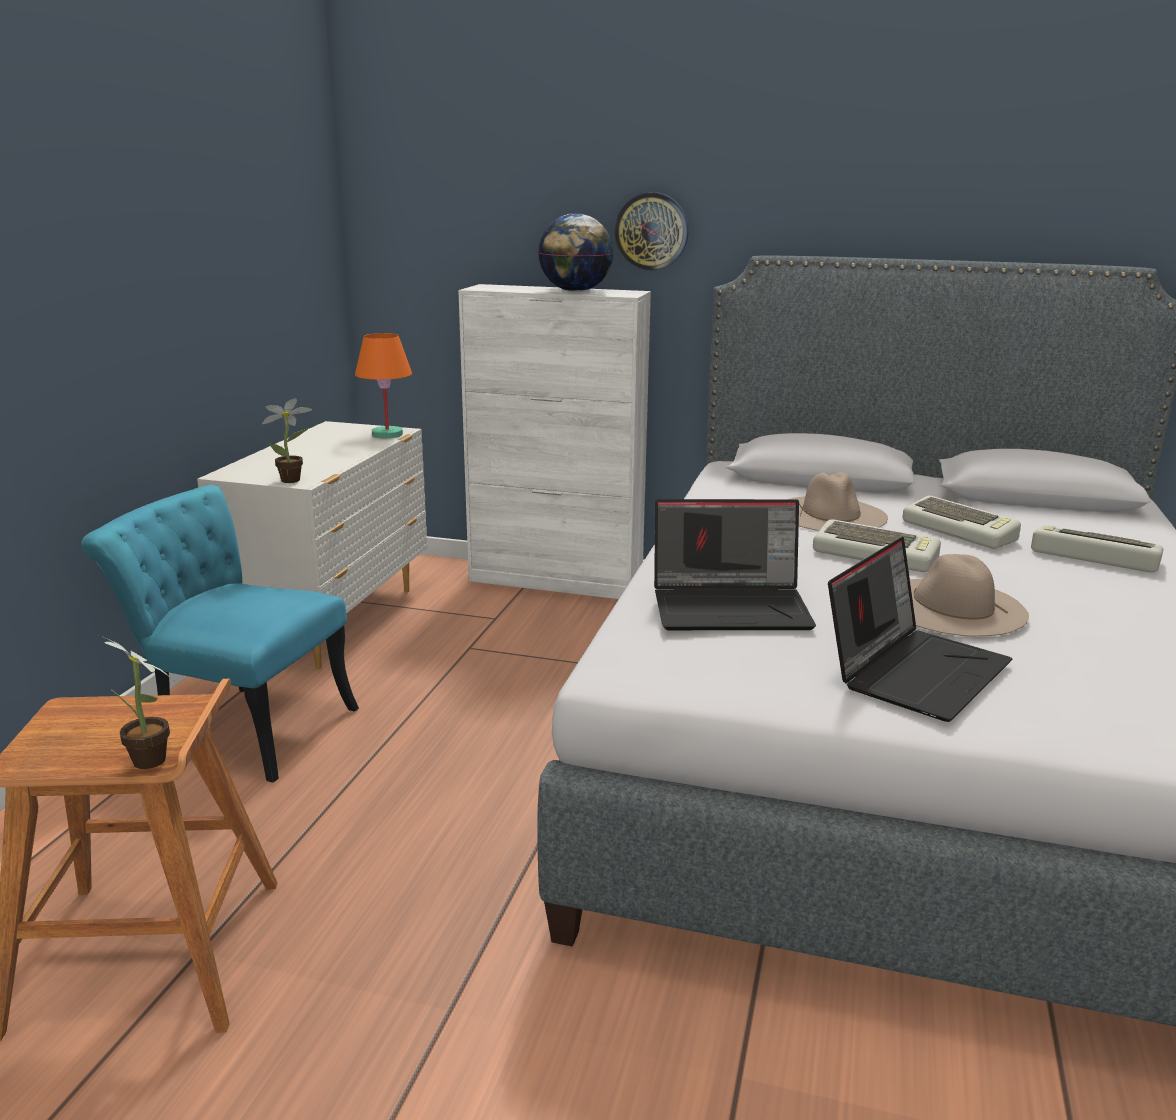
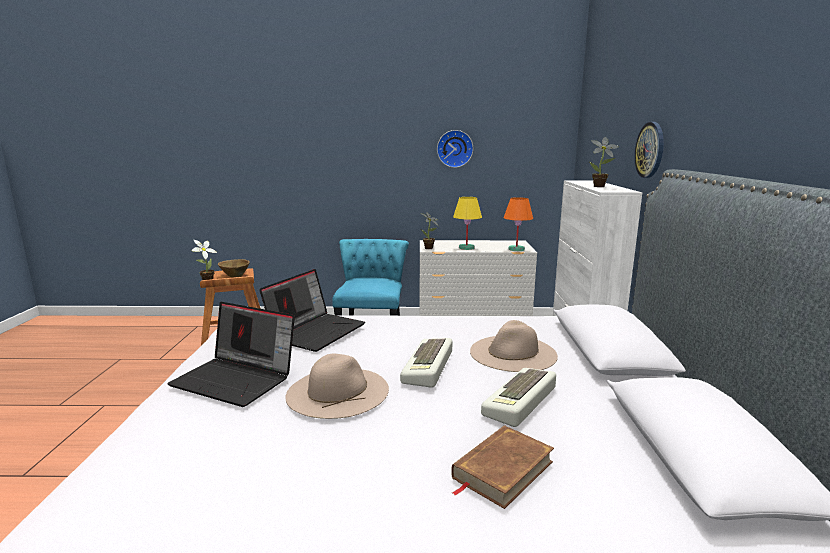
camera: 75 degrees right, 5 degrees down
(113, 723) = (235, 275): none -> brown bowl
(207, 247) = (454, 148): none -> wall clock
(328, 458) = (466, 248): none -> yellow table lamp
(575, 291) = (600, 186): globe -> potted plant
(732, 606) = (316, 331): laptop -> laptop turned 135 degrees counterclockwise
(1092, 557) = (502, 470): keyboard -> brown book

